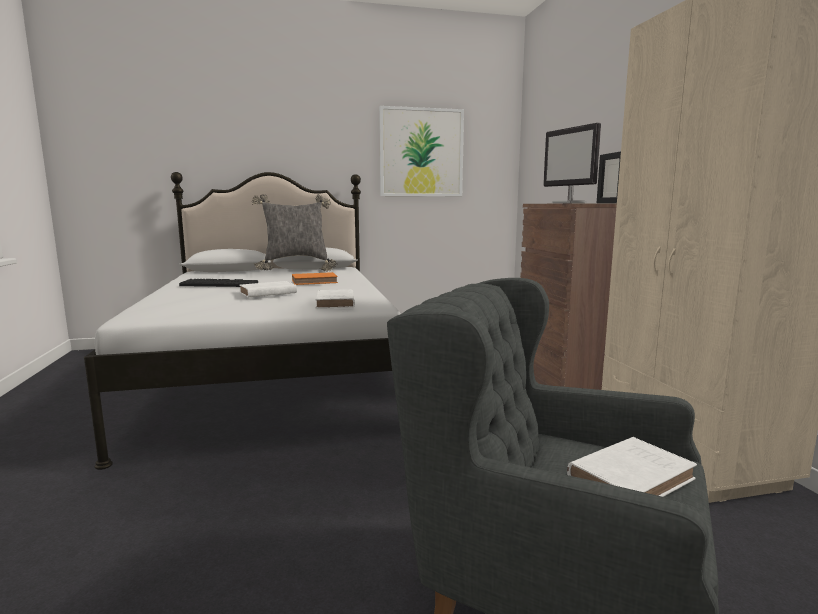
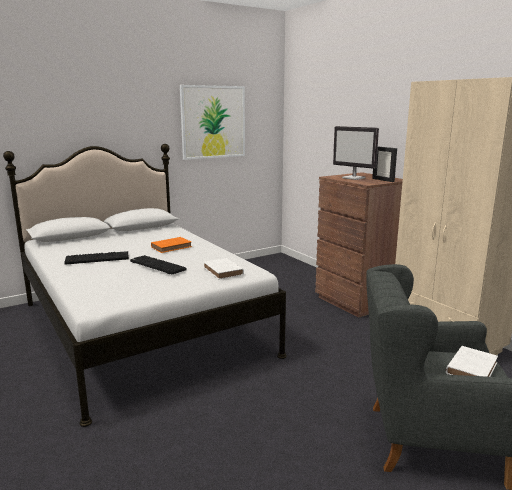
camera: 20 degrees left, 5 degrees up
(266, 293) = (156, 266): white book -> keyboard
(296, 271) = (131, 232): pillow -> none

